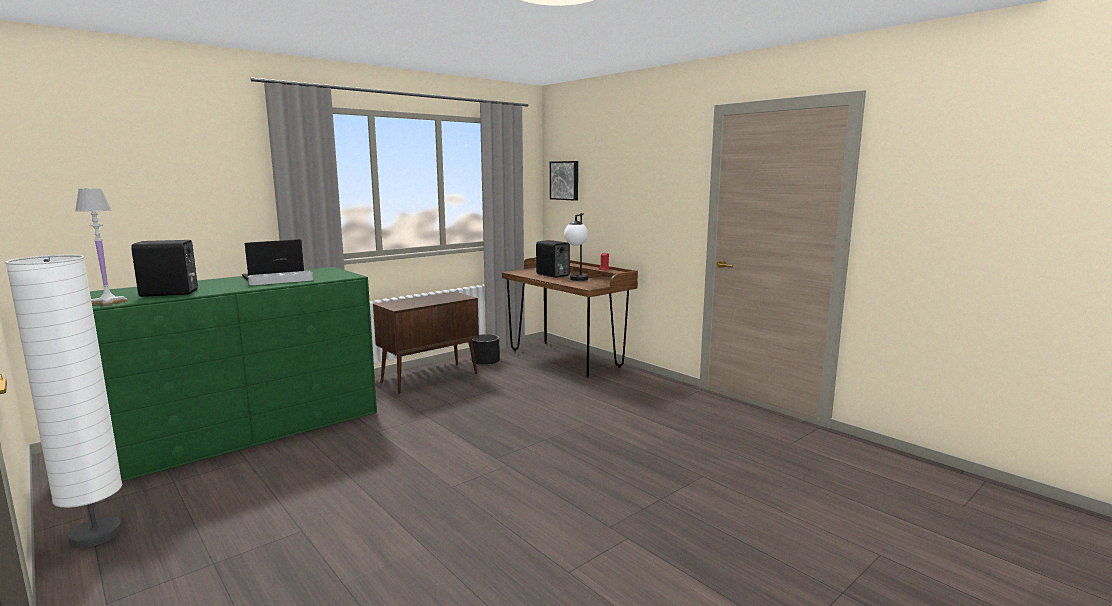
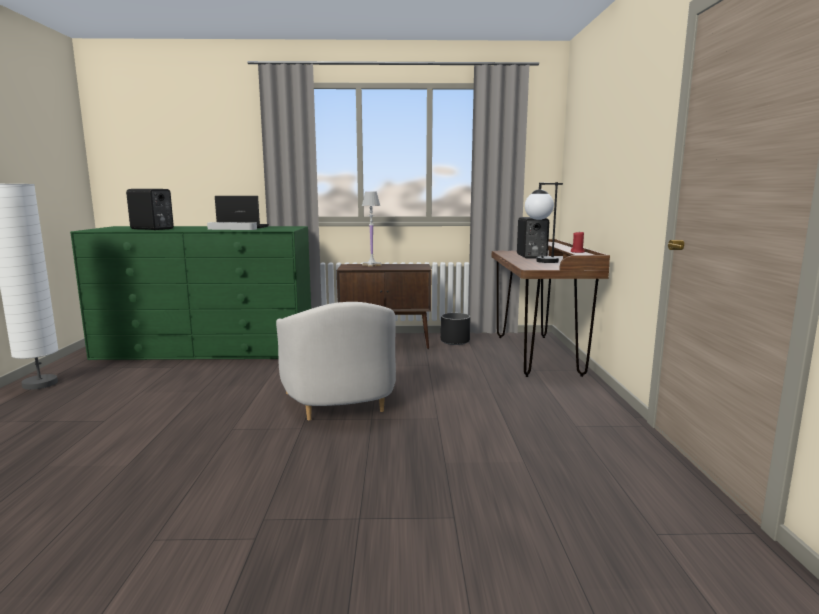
camera: 40 degrees right, 0 degrees up
(108, 302) = (108, 230): white table lamp -> white table lamp (372, 265)
(497, 436) = (341, 402): none -> white armchair
(565, 180) = (574, 148): picture -> none

